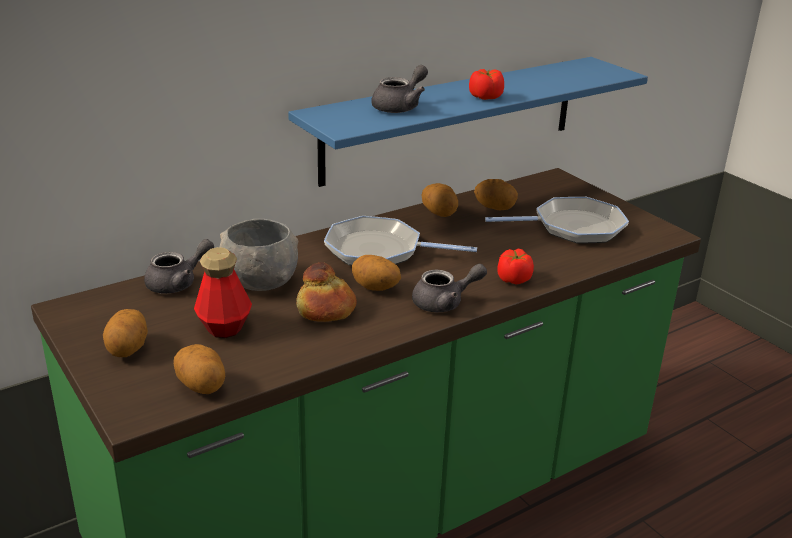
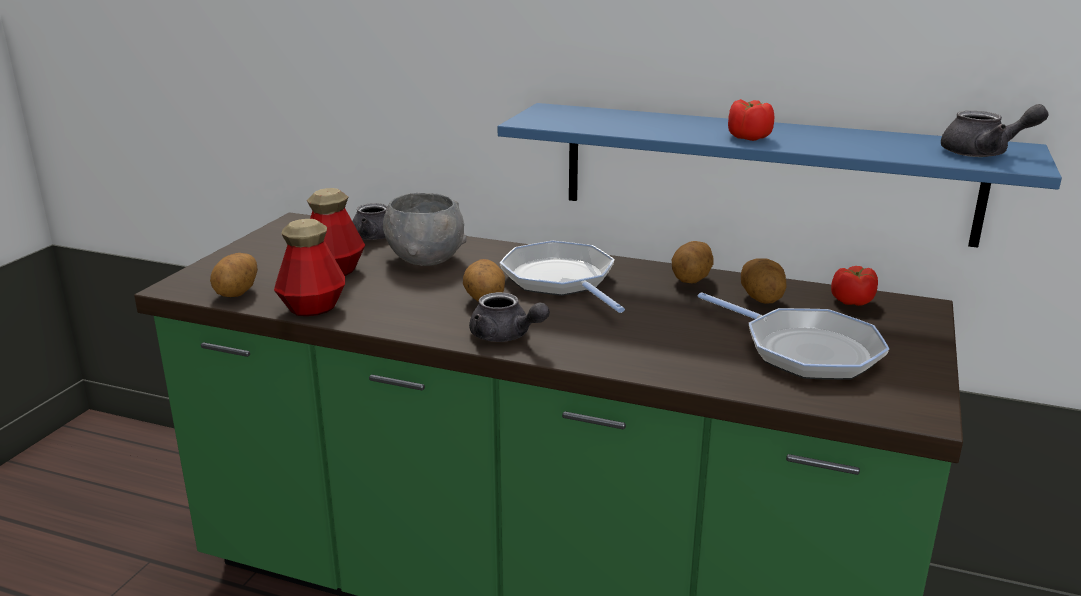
camera: 55 degrees right, 5 degrees down
(128, 349) = (262, 255): potato -> none
(289, 360) = (312, 308): none -> bottle
(325, 310) = (414, 294): bread -> none
(400, 107) = (634, 122): grey teapot -> grey teapot (984, 153)
(514, 279) = (613, 354): tomato -> tomato (852, 301)

